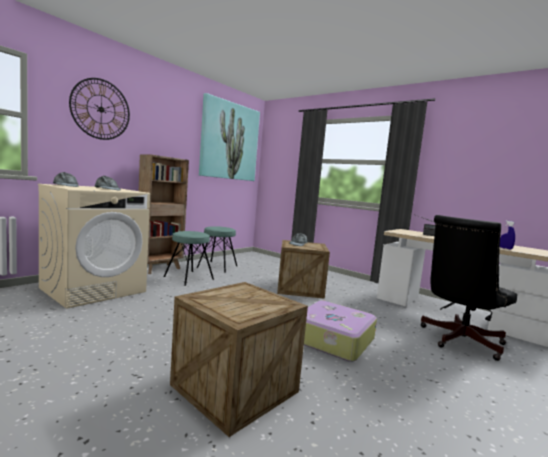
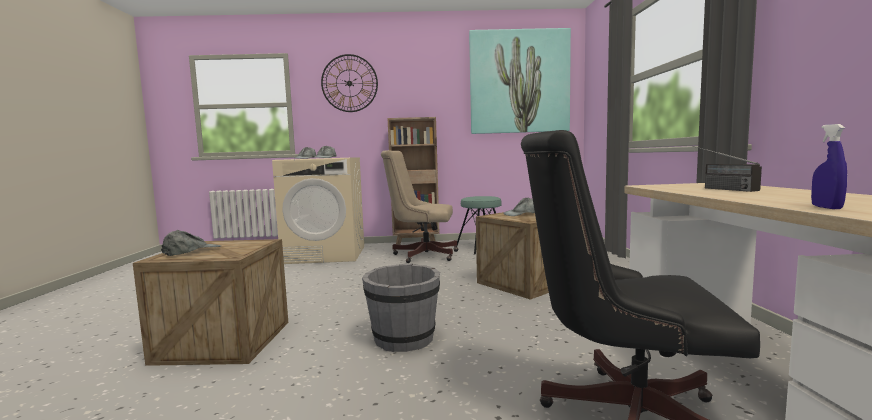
camera: 50 degrees right, 0 degrees up
(189, 278) = (421, 255): turquoise stool -> beige office chair
(230, 306) = (192, 251): none -> grey cap
(331, 339) = (404, 339): suitcase -> grey bucket

